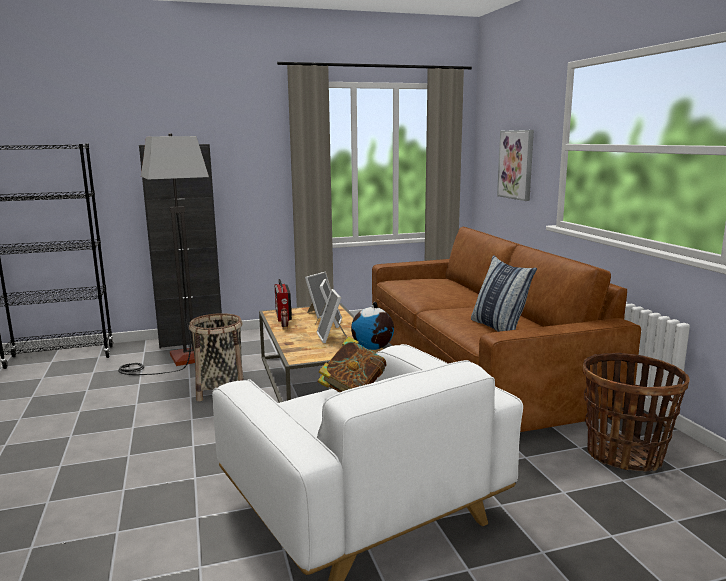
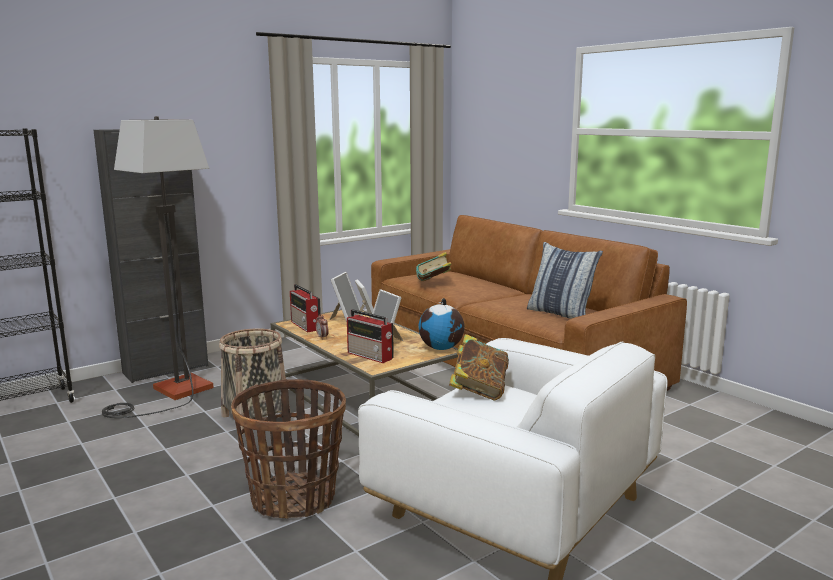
camera: 20 degrees left, 0 degrees up
(306, 347) = (371, 356): none -> radio
(413, 289) = (434, 284): none -> book
(516, 164) = (512, 148): picture -> none
(624, 455) = (696, 419): basket -> basket (294, 498)

